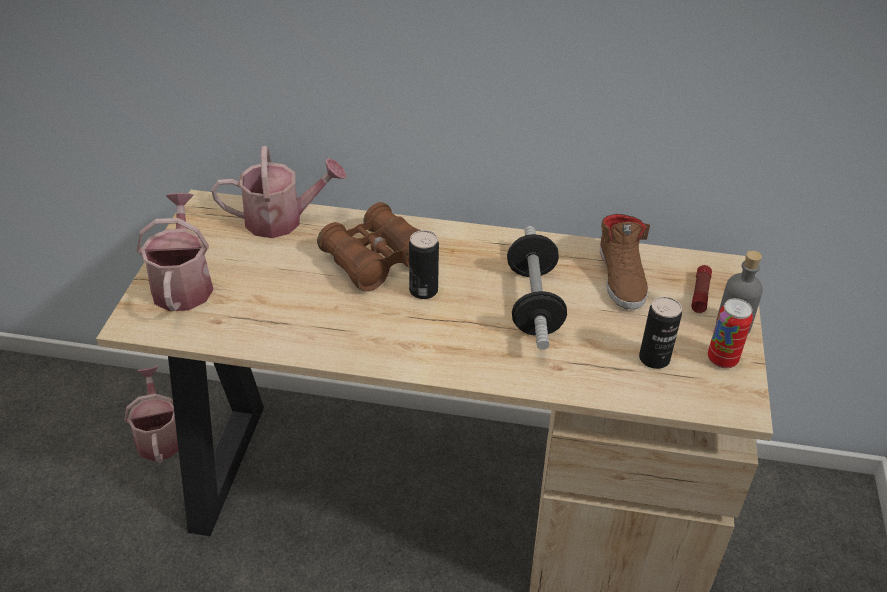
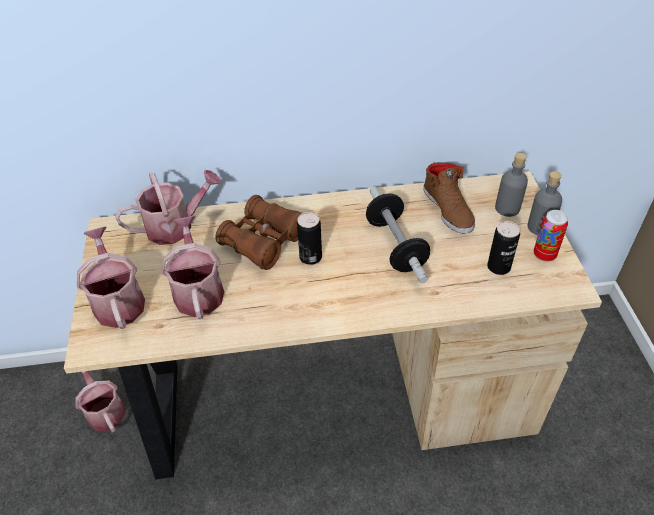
camera: 15 degrees left, 5 degrees up
(276, 294) = (198, 290): none -> watering can
(700, 293) = (507, 208): flashlight -> grey bottle

